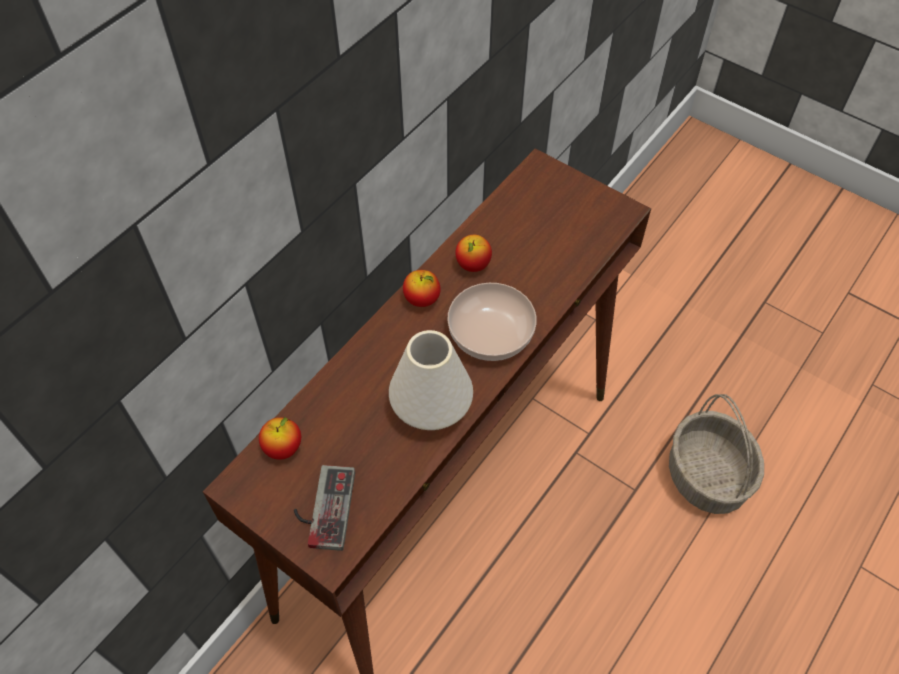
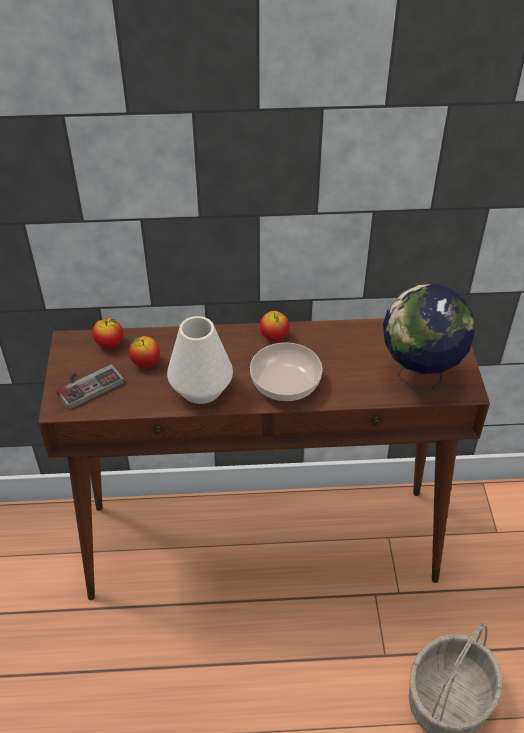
camera: 50 degrees right, 10 degrees down
(473, 265) = (328, 343): apple -> apple (145, 363)
(578, 231) = (419, 377): none -> globe

